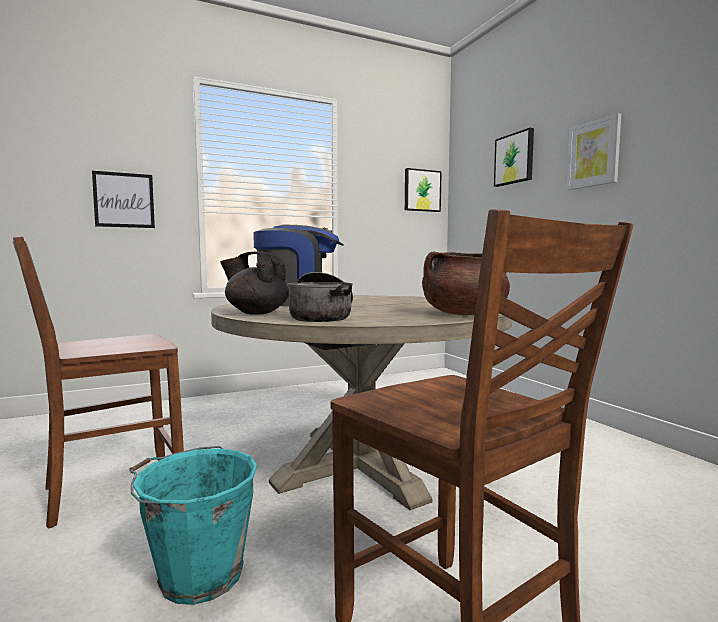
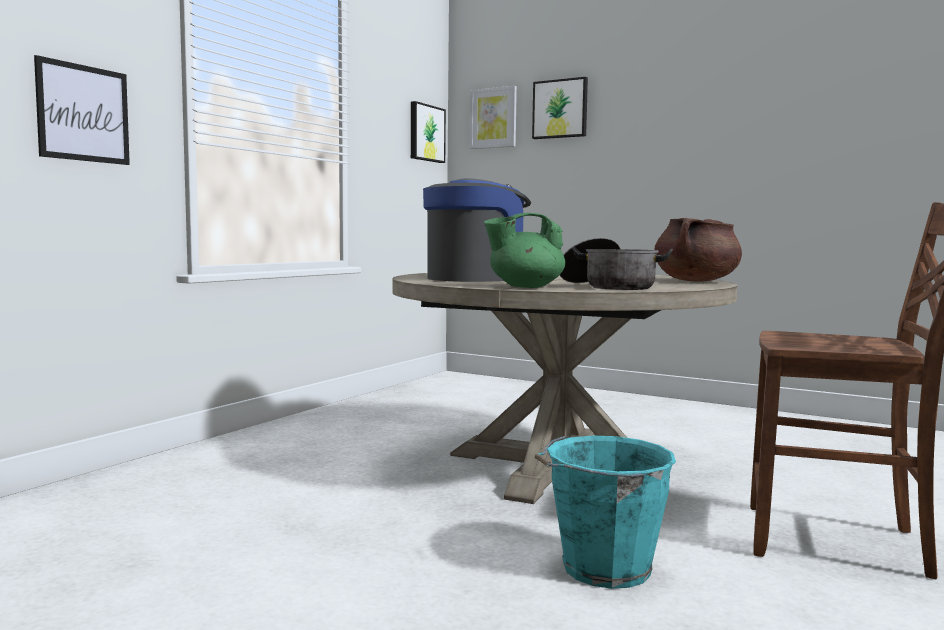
camera: 35 degrees left, 0 degrees up
(111, 490) = (341, 549): brown chair -> none
(256, 313) = (525, 287): black teapot -> green teapot
(594, 154) = (666, 118): picture -> picture (493, 118)

